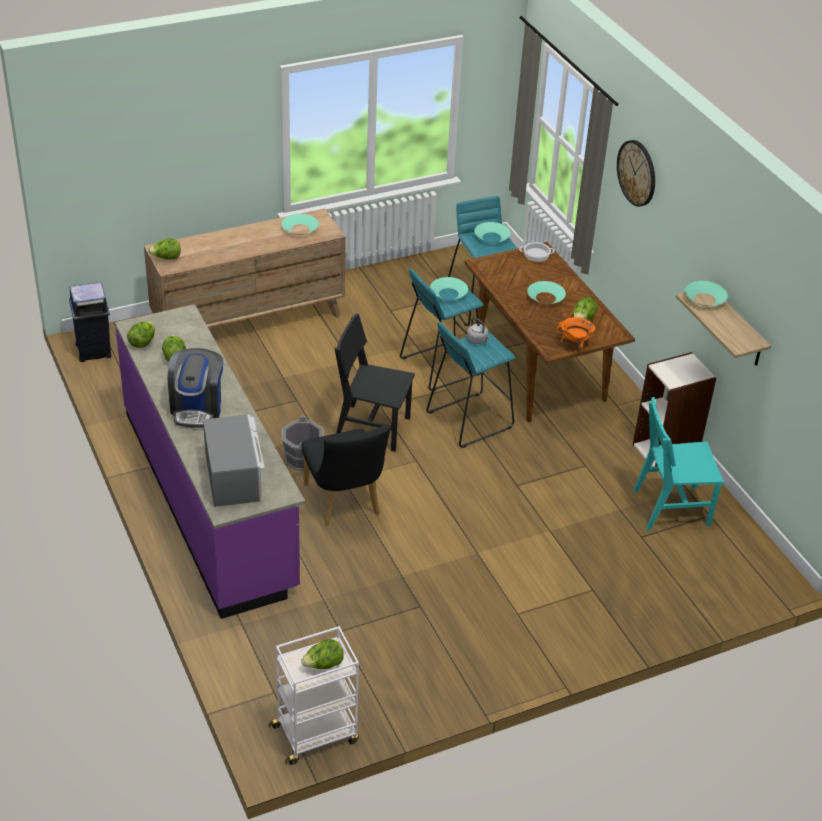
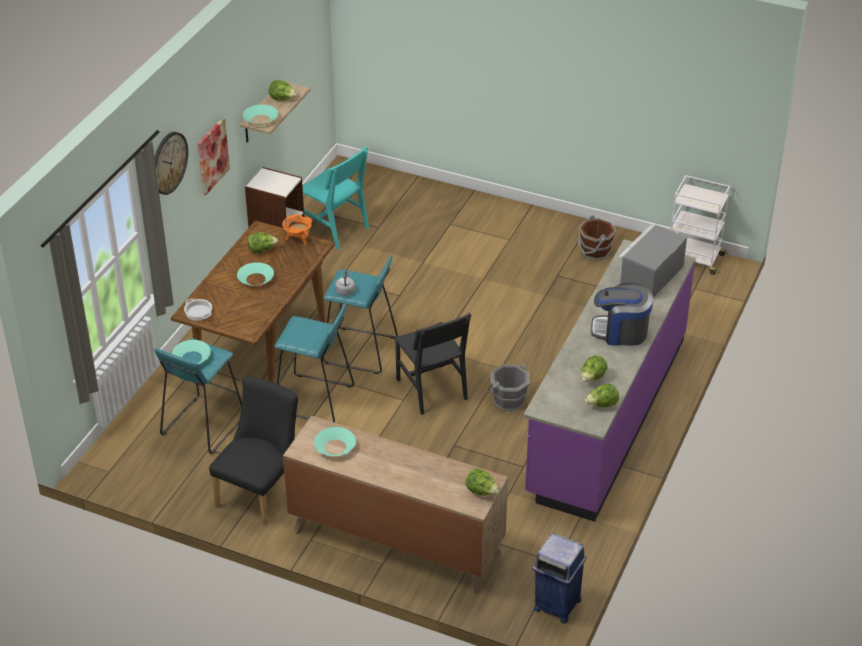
camera: 130 degrees left, 0 degrees up
(197, 407) = (620, 332): coffee machine -> coffee machine turned 135 degrees counterclockwise
(323, 665) = (698, 195): lettuce -> lettuce (282, 99)
(344, 503) = (522, 354): black chair -> black chair (260, 492)
(423, 663) = (594, 251): none -> brown bucket
(448, 294) = (305, 335): turquoise bowl -> none
(675, 255) = (212, 156): none -> picture

